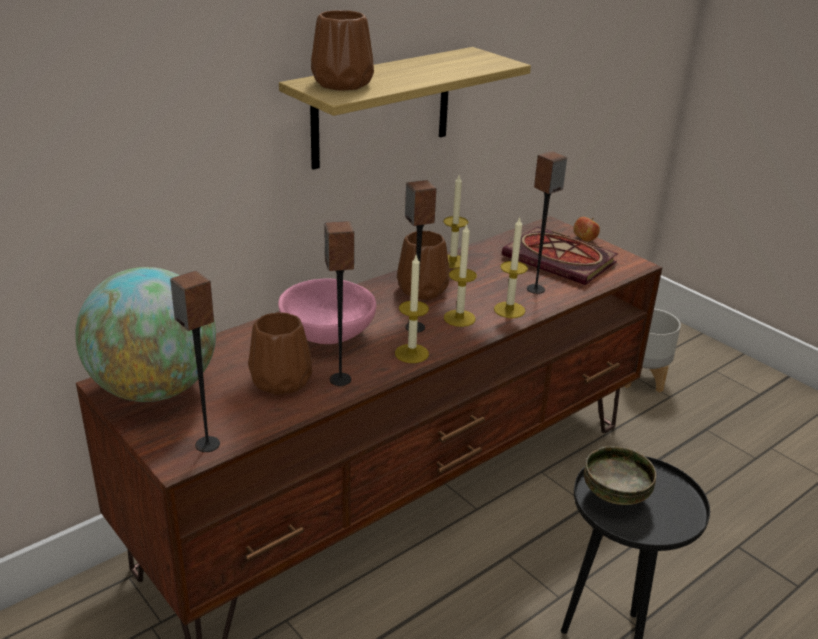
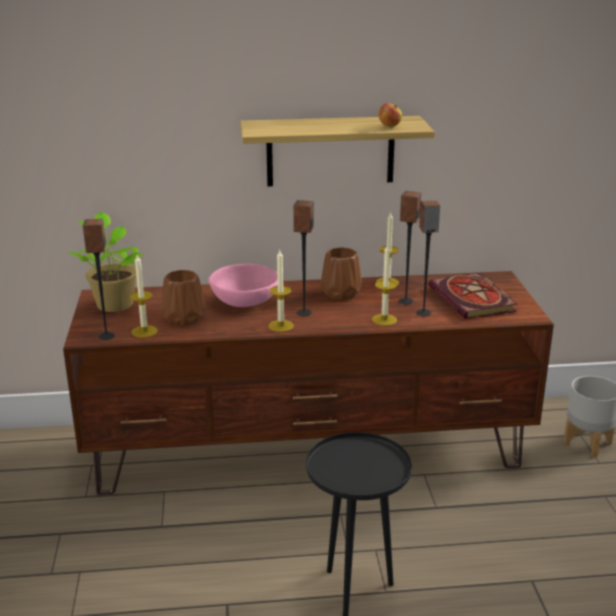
camera: 35 degrees right, 5 degrees down
(155, 389) = (114, 303): globe -> potted plant
(339, 379) = (218, 327): speaker -> speaker (405, 301)
(343, 83) = (276, 125): brown vase -> none
(459, 318) = (341, 315): candle -> candle (144, 331)
(584, 240) = (513, 292): apple -> apple (389, 127)
(614, 494) = (345, 455): bowl -> none

